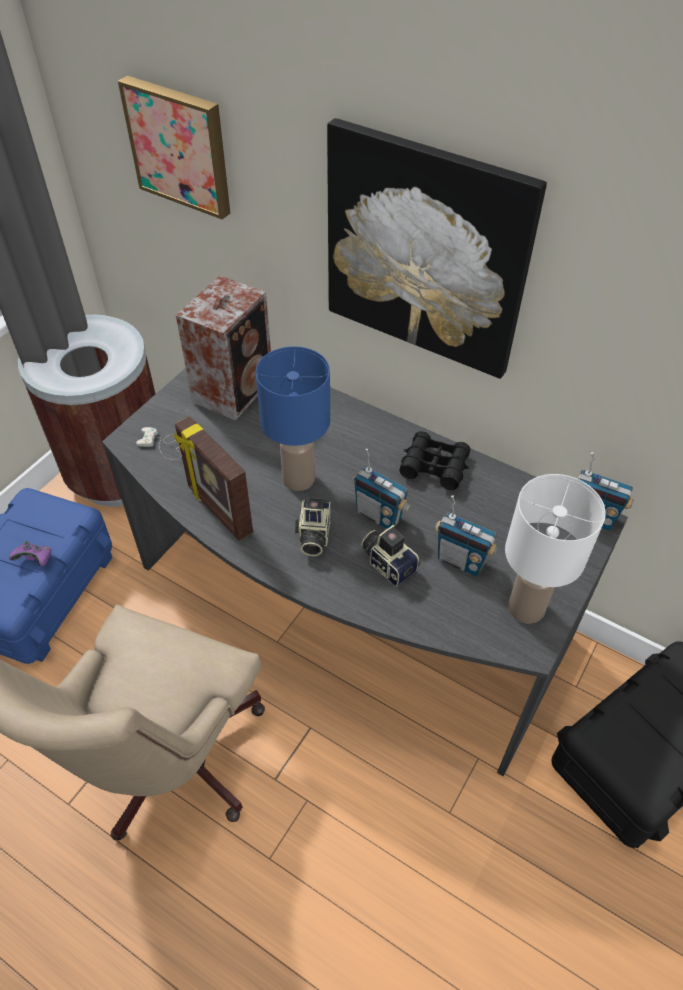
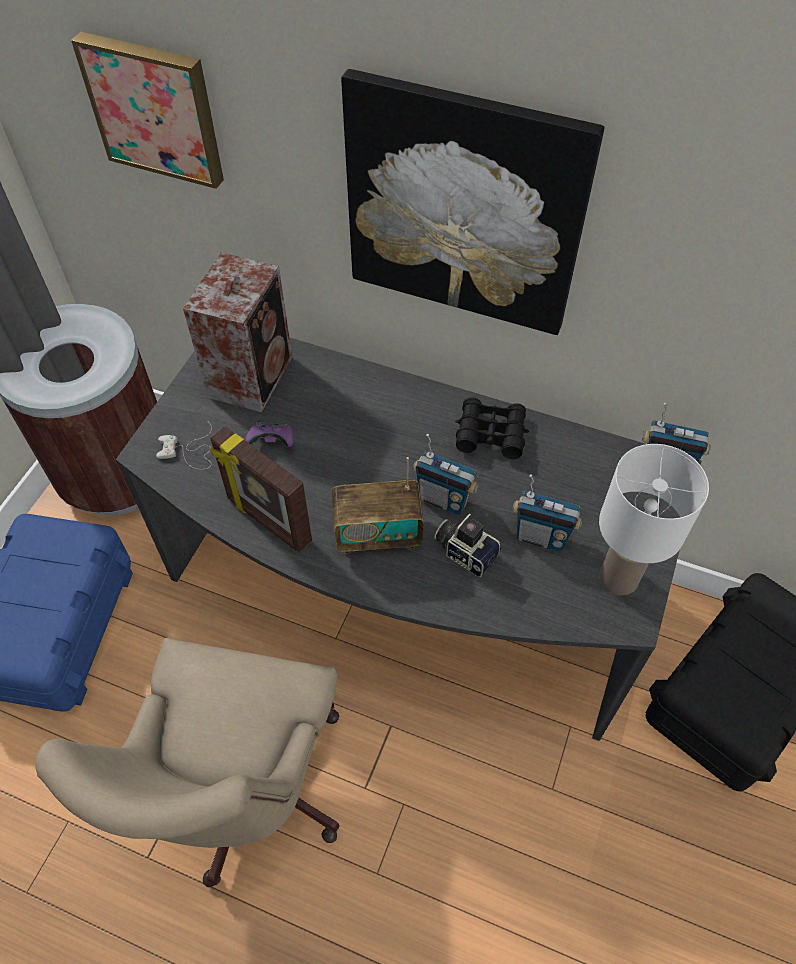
camera: 10 degrees left, 5 degrees up
(35, 559) = (54, 596): purple game controller -> purple game controller (272, 442)
(299, 478) = (348, 469): blue table lamp -> none
(313, 535) = (378, 534): camera -> radio

